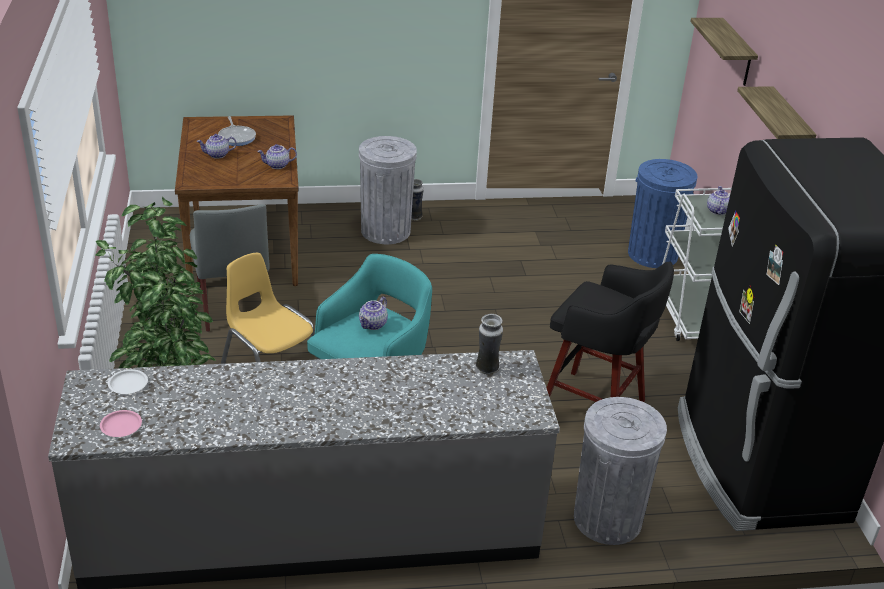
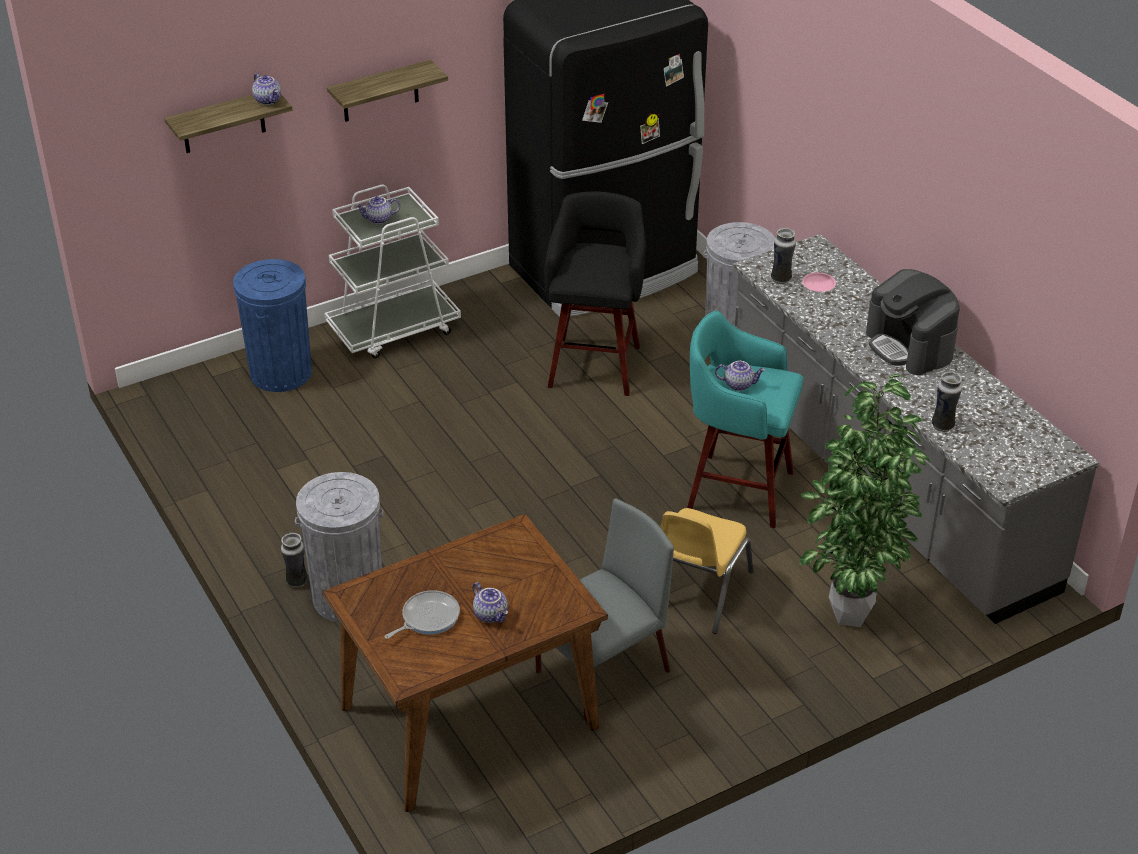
camera: 110 degrees left, 5 degrees up
(121, 426) = (1031, 438): pink plate -> pink plate (818, 284)
(128, 384) = (983, 457): white plate -> none
(190, 379) = (943, 426): none -> vase
(277, 165) = (483, 549): teapot -> teapot (268, 100)
(319, 408) = (910, 346): none -> coffee machine

